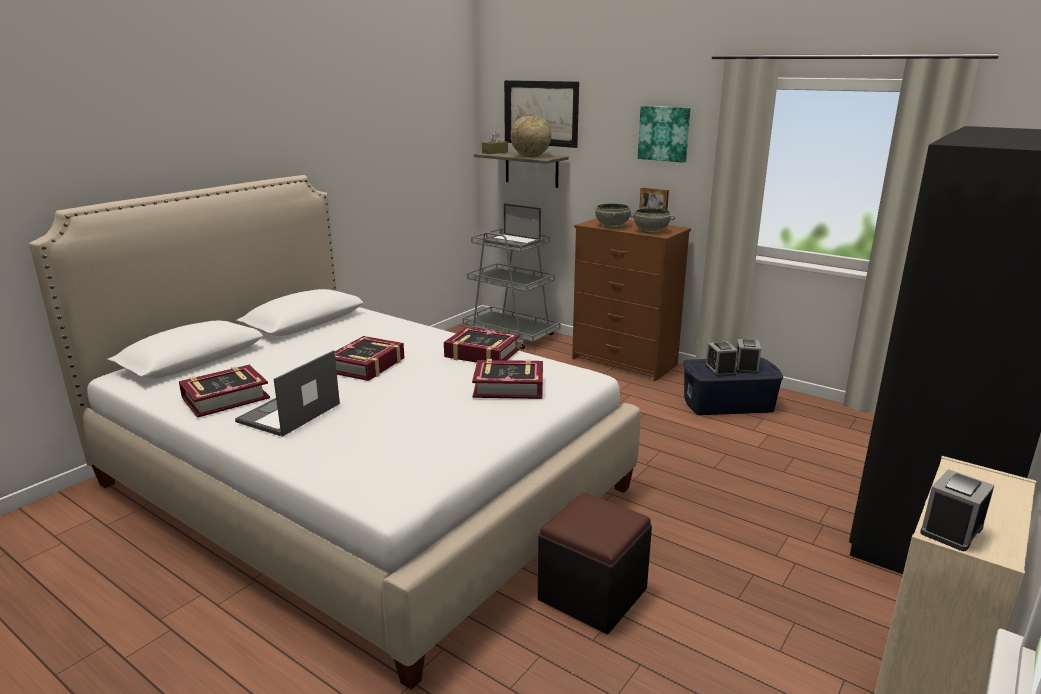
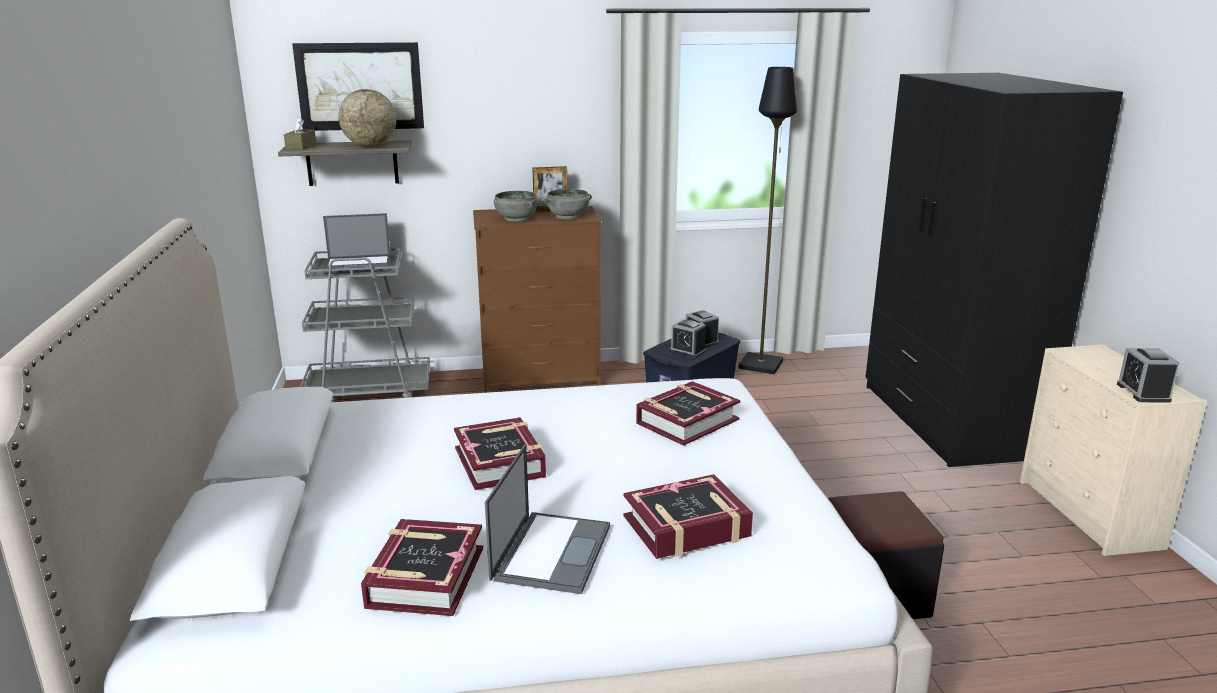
camera: 45 degrees left, 0 degrees up
(288, 413) = (551, 551): laptop -> laptop turned 150 degrees counterclockwise
(481, 354) = (584, 401): book -> book (686, 527)
(664, 133) = (545, 100): picture -> none
(819, 411) = (761, 364): none -> black floor lamp

